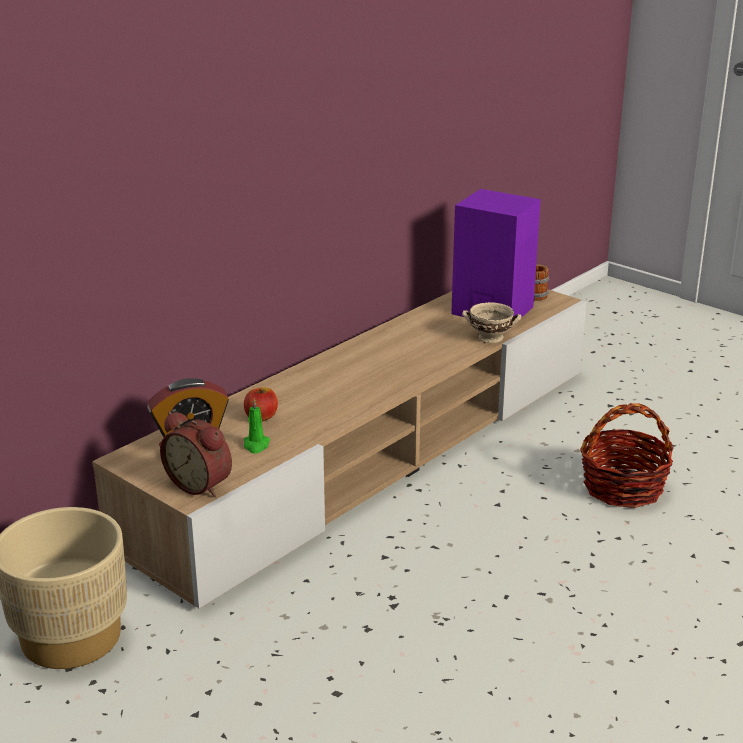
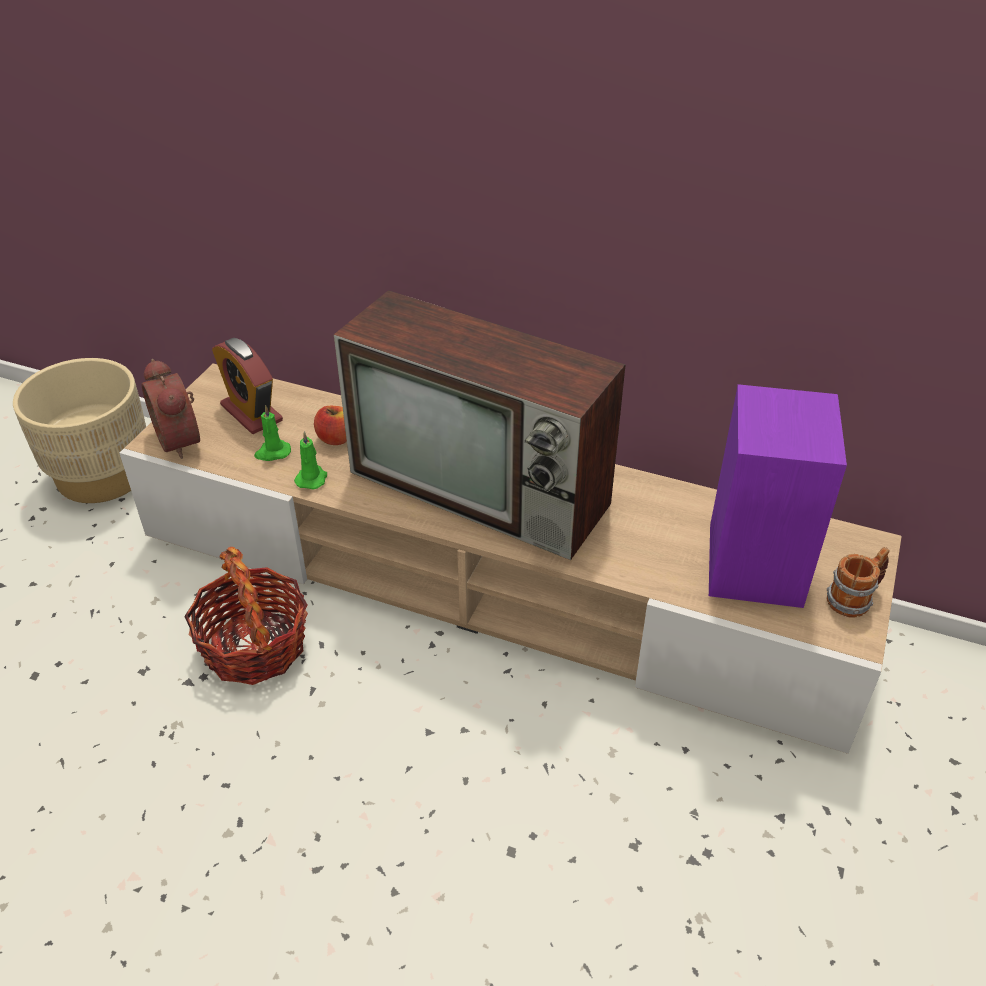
camera: 70 degrees right, 15 degrees up
(201, 484) = (183, 439): alarm clock -> alarm clock turned 45 degrees counterclockwise
(303, 432) = (312, 478): none -> green candle
(366, 372) = (484, 488): none -> television
(491, 338) = (657, 582): beige bowl -> none
(623, 487) = (533, 877): basket -> basket (255, 646)

